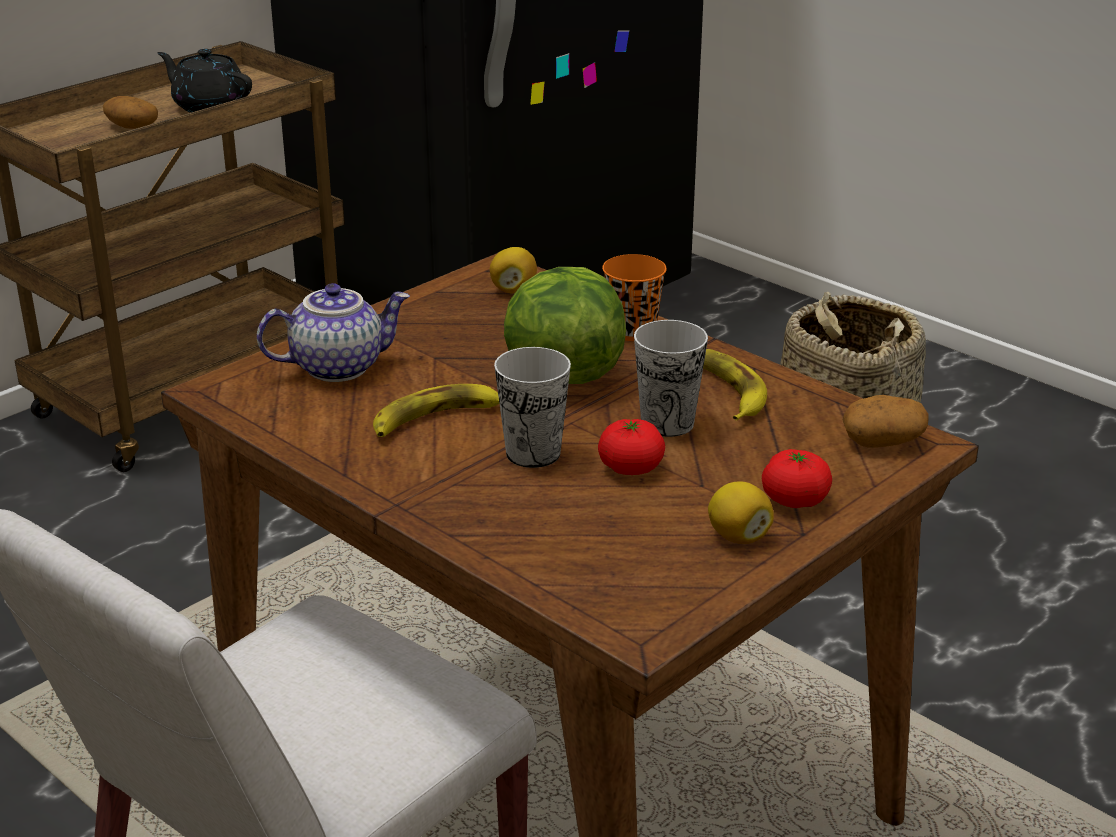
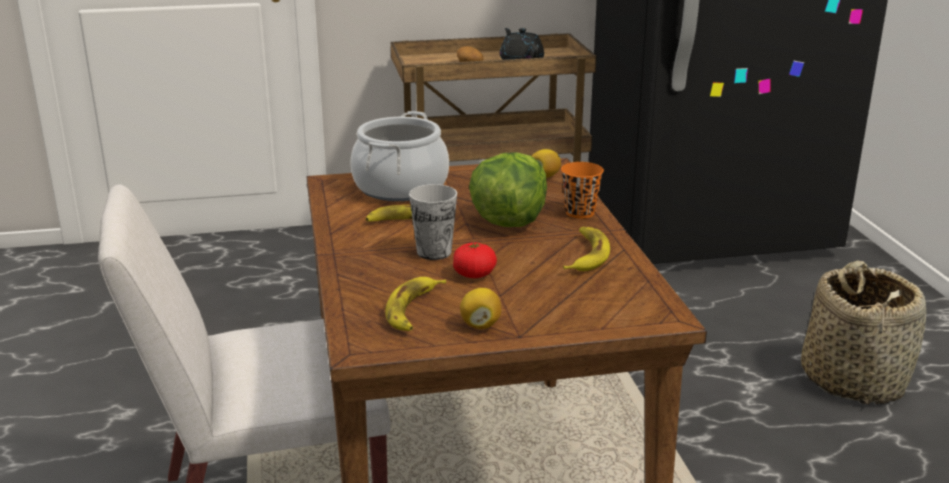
camera: 35 degrees right, 5 degrees down
(338, 366) = (400, 187): teapot -> cooking pot
(629, 548) = (413, 310): none -> banana
(667, 423) = (528, 260): cup -> none
(794, 500) = (541, 319): tomato -> none
(883, 440) = (644, 308): potato -> none

